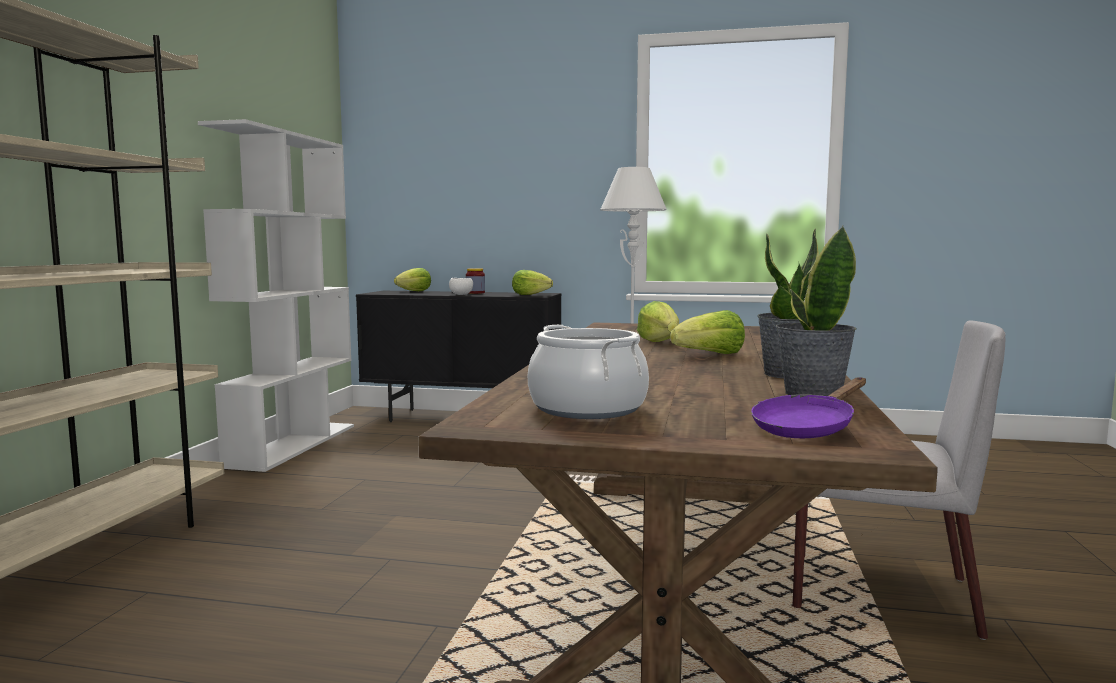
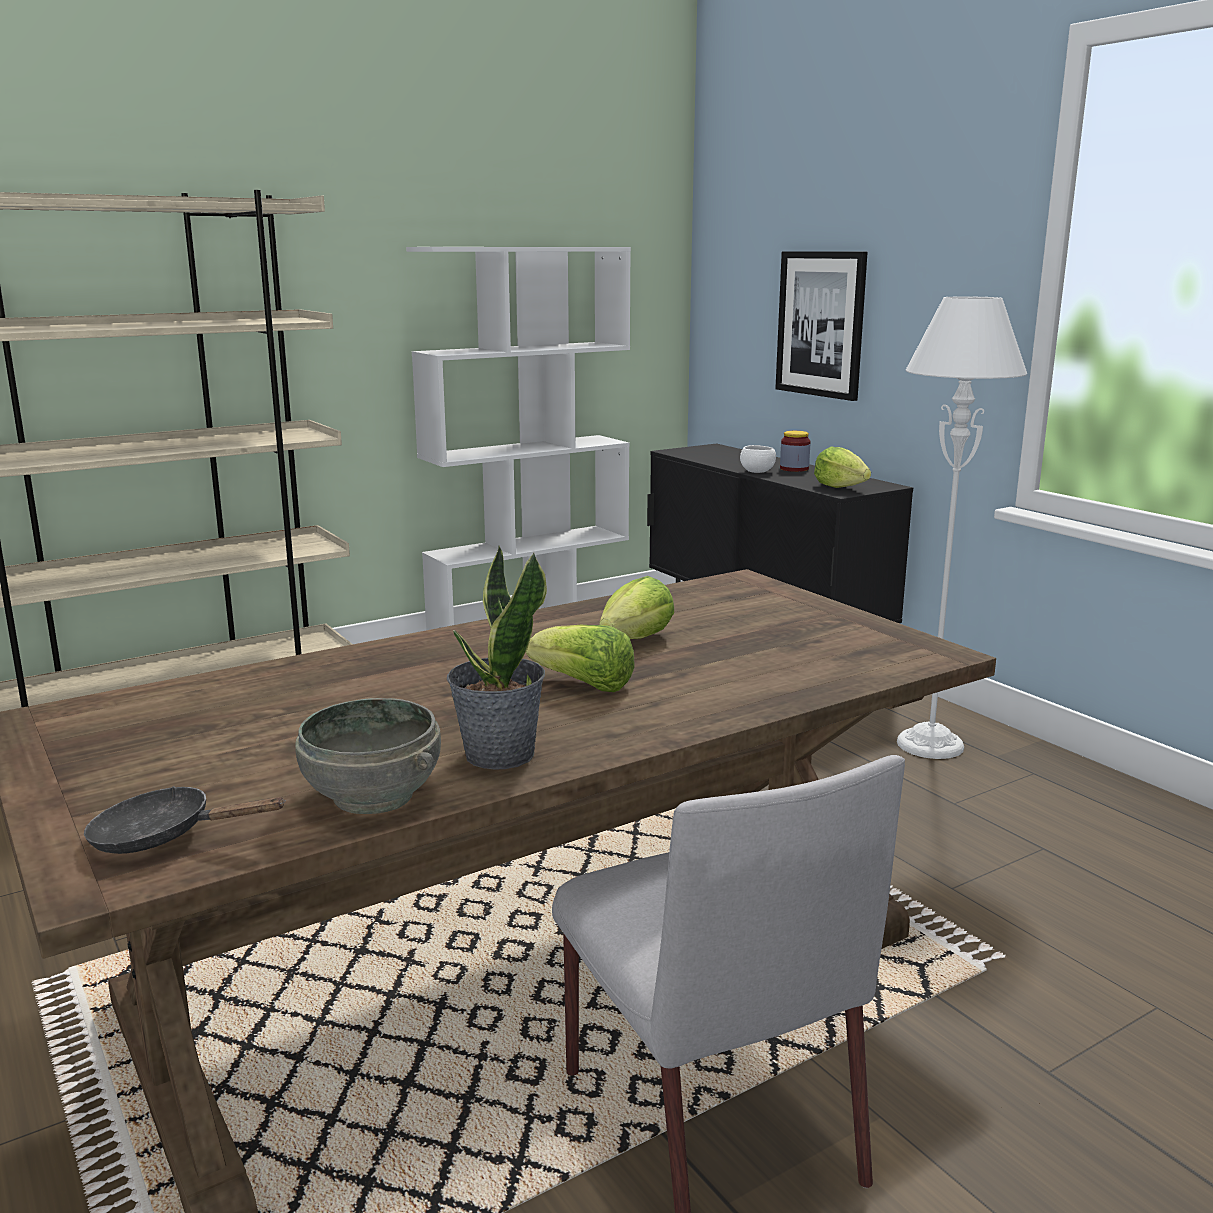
camera: 45 degrees right, 10 degrees up
(415, 291) = (737, 453): lettuce -> none
(474, 201) = (821, 324): none -> picture
(587, 408) = (152, 730): cooking pot -> none
(807, 428) = (164, 836): purple frying pan -> black frying pan
(811, 394) = (375, 795): potted plant -> grey bowl

